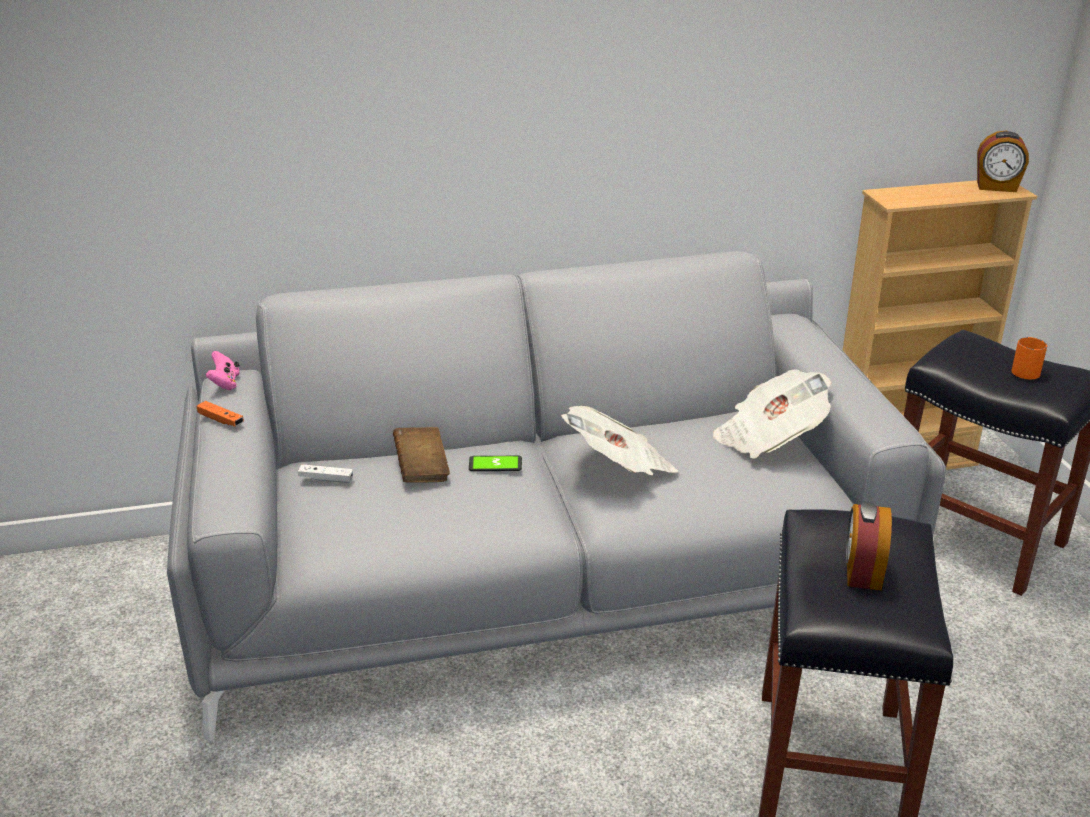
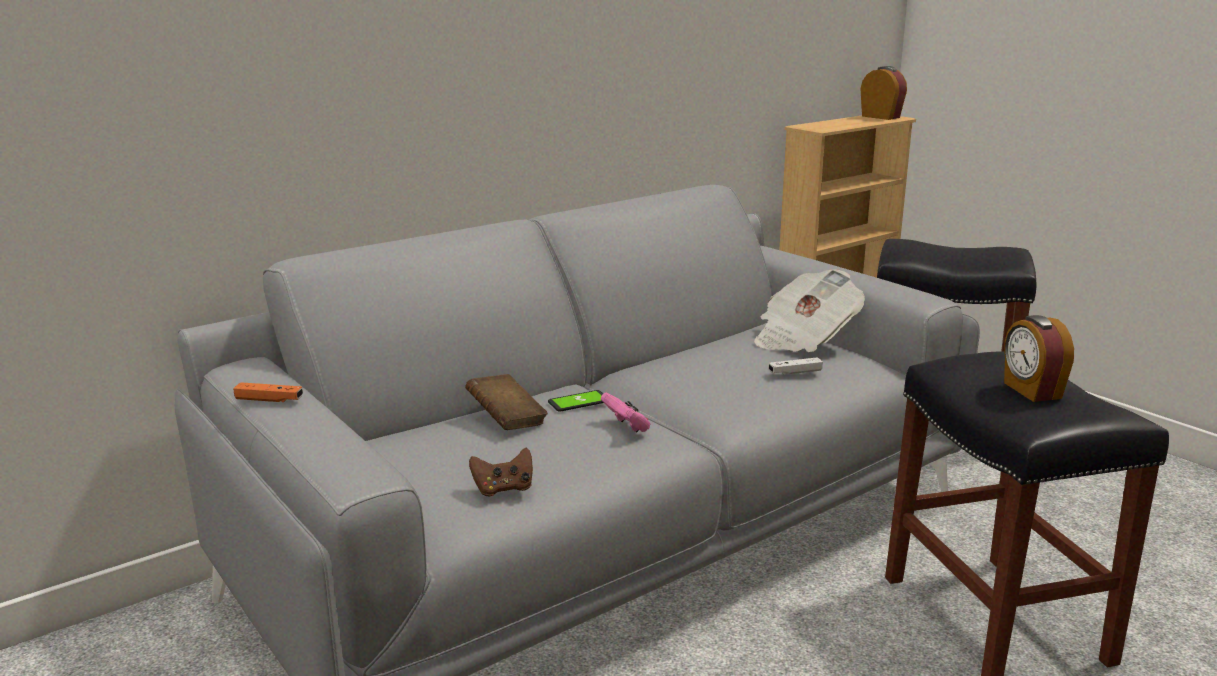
camera: 25 degrees left, 10 degrees down
(225, 383) = (241, 370): pink game controller -> pink game controller (627, 427)
(326, 479) = (407, 448): white game controller -> white game controller (795, 372)
(367, 538) = (503, 488): none -> brown game controller
(619, 467) = (700, 381): newspaper -> none
(996, 187) = (881, 117): alarm clock -> alarm clock turned 120 degrees counterclockwise
(1028, 370) = (970, 252): orange mug -> none

